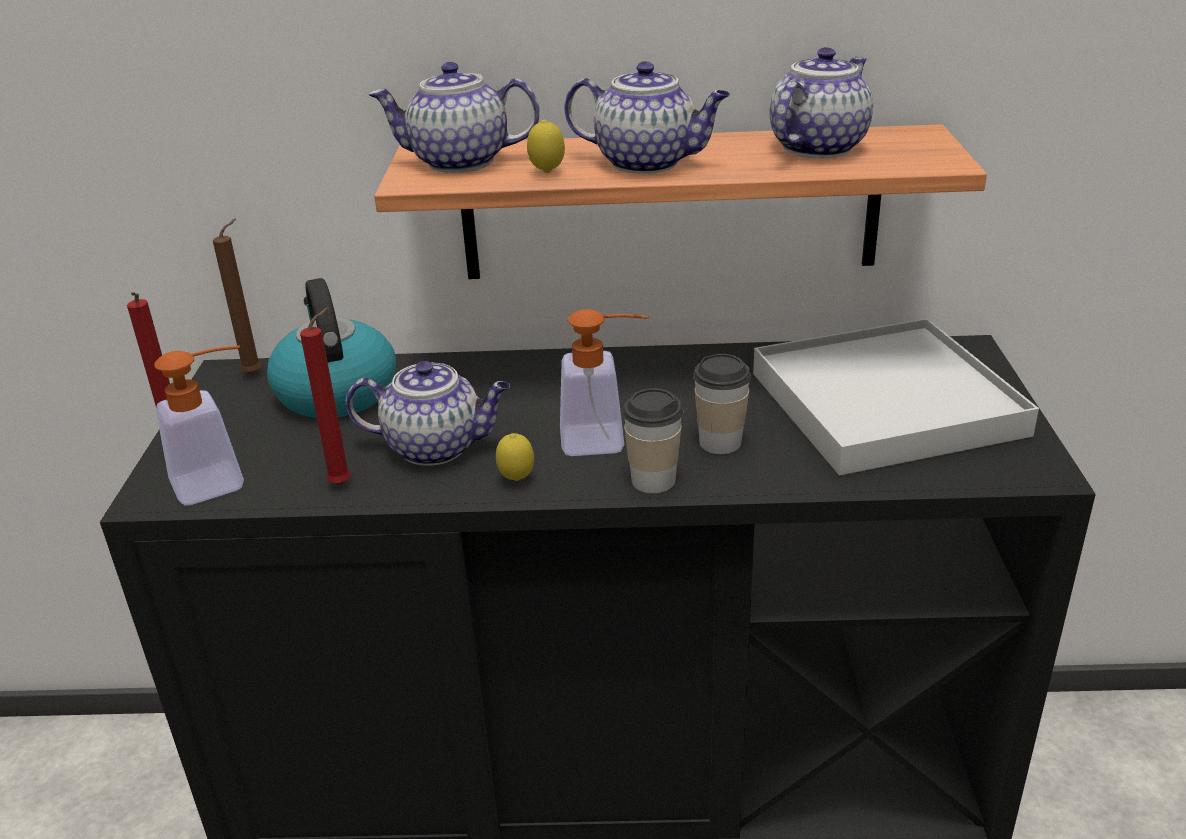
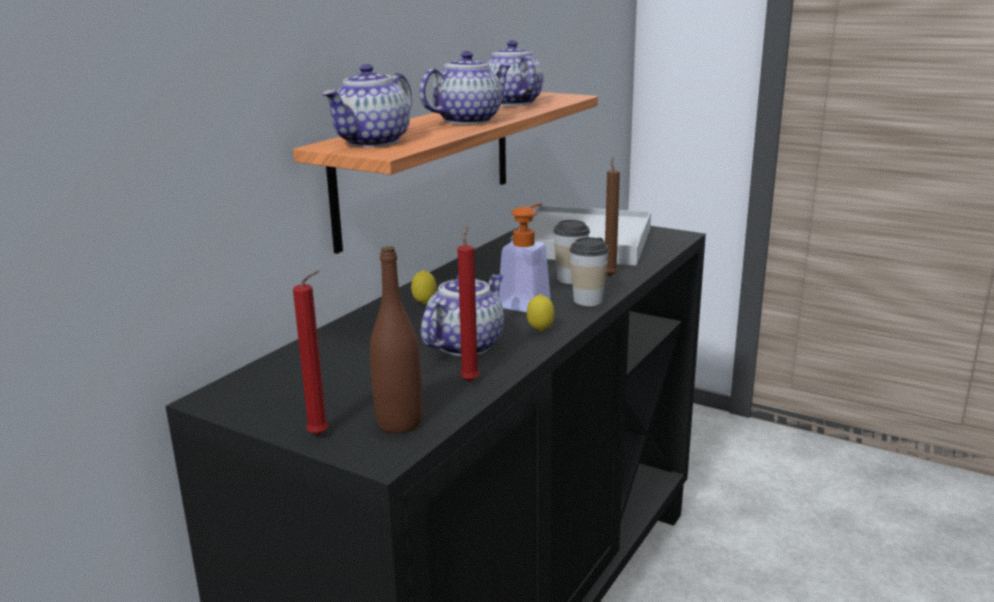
camera: 60 degrees left, 10 degrees down
(222, 480) = (399, 423): soap dispenser -> brown bottle
(256, 373) = (239, 386): brown candle -> brown candle (610, 275)
(335, 392) = (329, 362): kettle -> none
(547, 173) = (440, 133): lemon -> lemon (424, 304)

